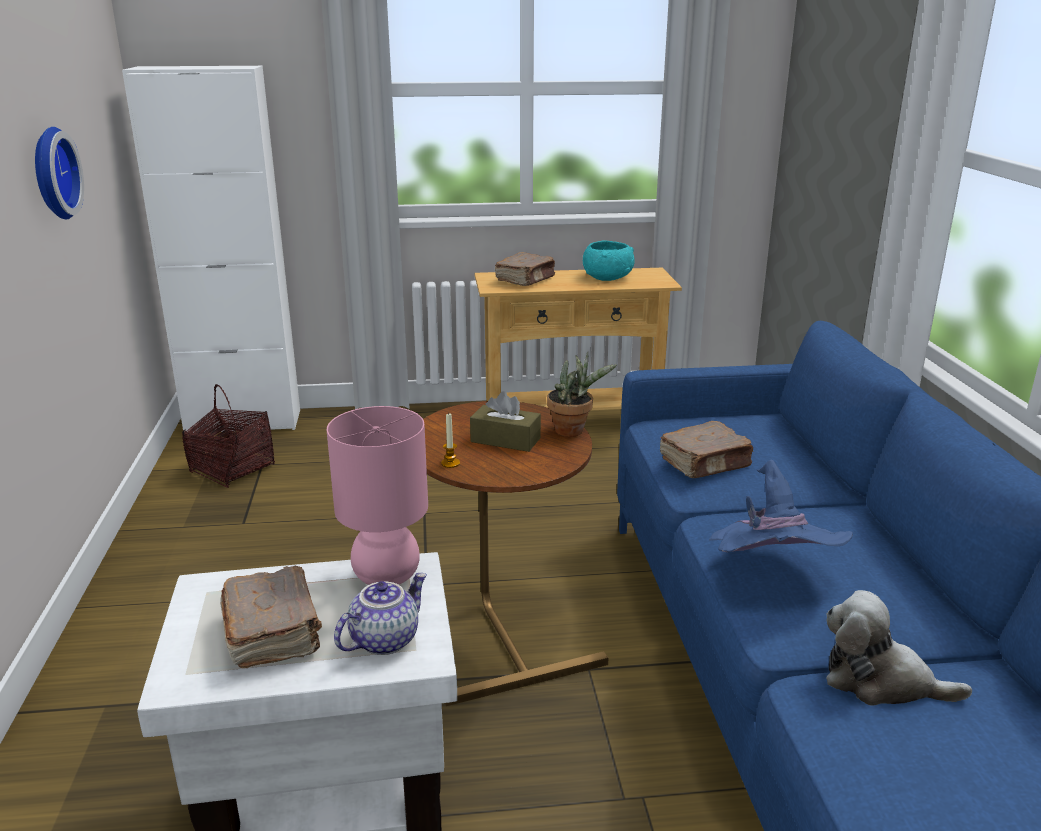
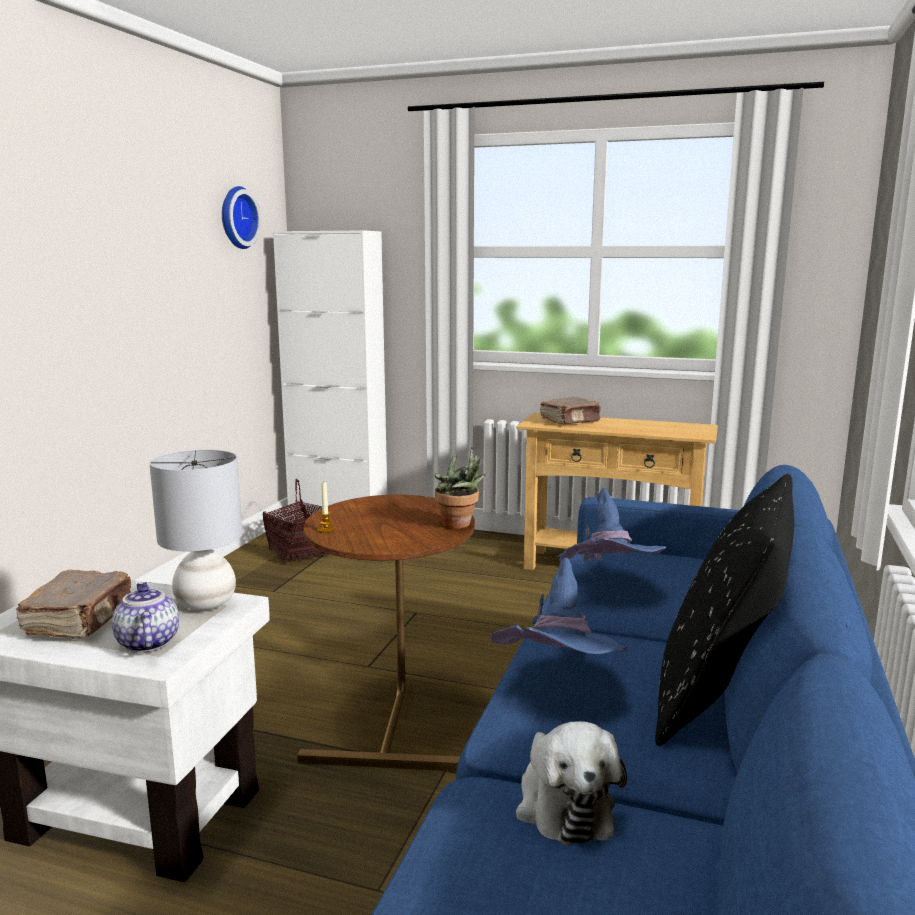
camera: 25 degrees right, 10 degrees down
(51, 173) = (170, 291): wall clock -> wall clock (236, 218)
(384, 639) = (146, 643): teapot -> teapot turned 90 degrees counterclockwise
(386, 577) = (205, 604): pink table lamp -> grey table lamp
(505, 440) = (393, 522): brown tissue box -> none
(607, 277) = (650, 426): turquoise bowl -> none
(706, 464) = (605, 587): brown book -> blue hat
(880, 681) = (563, 805): plush toy -> plush toy turned 150 degrees counterclockwise
(892, 550) = (719, 696): none -> black pillow

